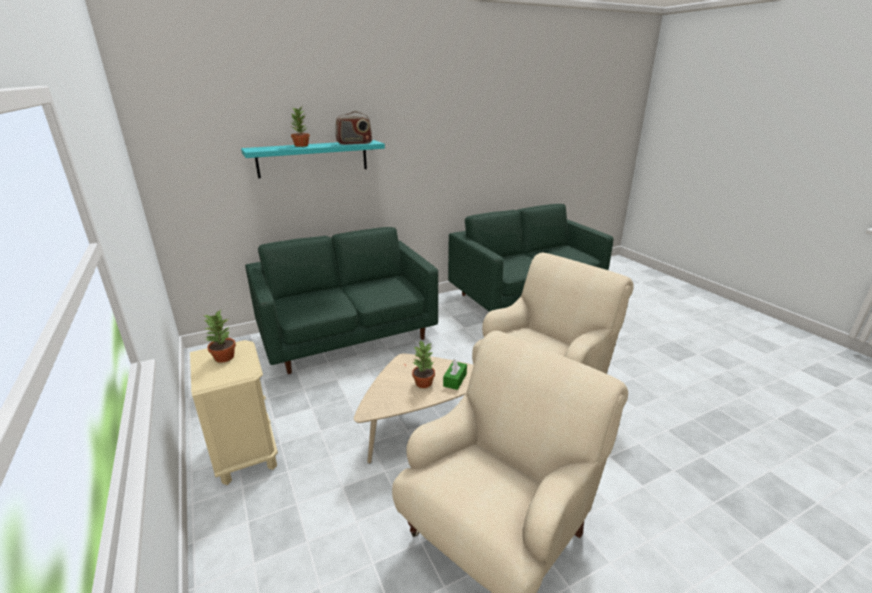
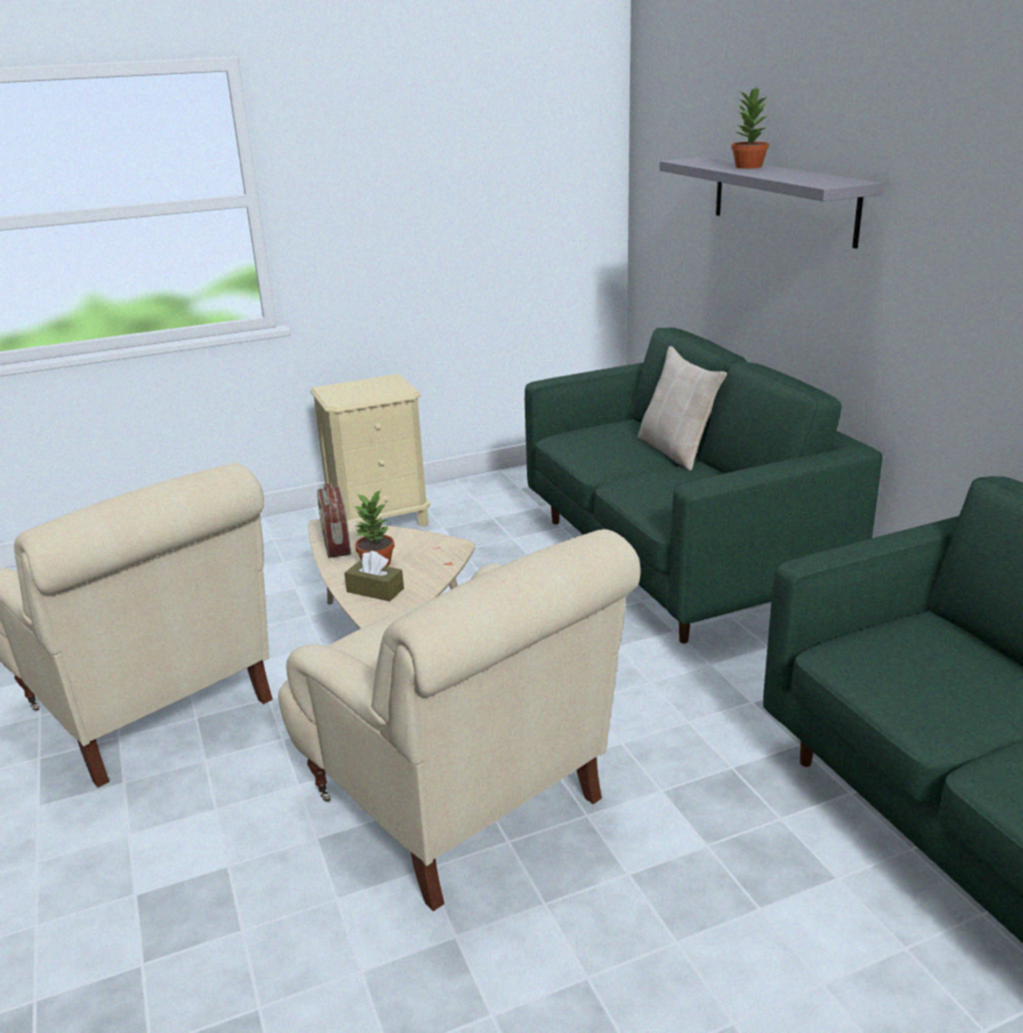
camera: 95 degrees right, 0 degrees up
(223, 357) = (377, 388): potted plant -> none
(313, 158) = (783, 199): turquoise shelf -> grey shelf
(330, 290) = (677, 451): none -> beige pillow
(354, 143) = (802, 179): radio -> radio (336, 543)
(455, 380) = (375, 590): green tissue box -> brown tissue box

